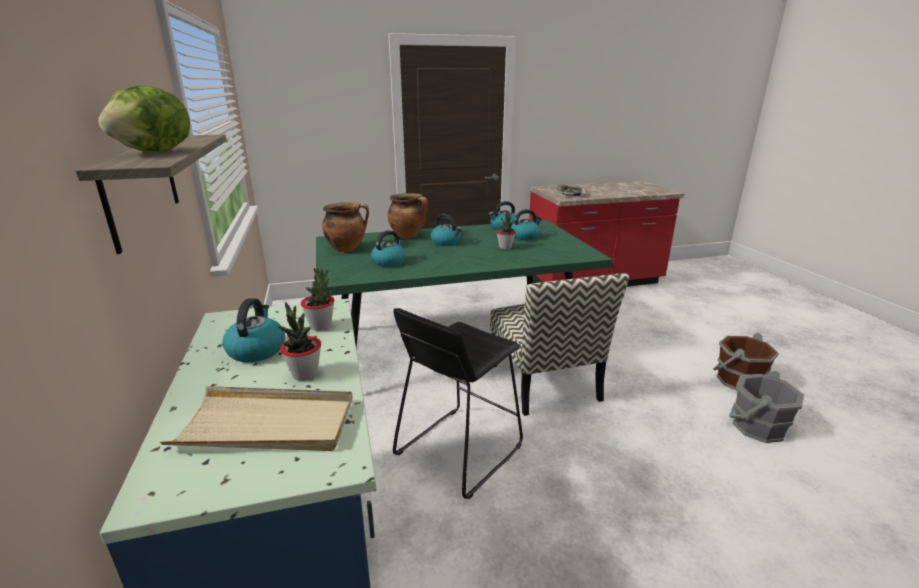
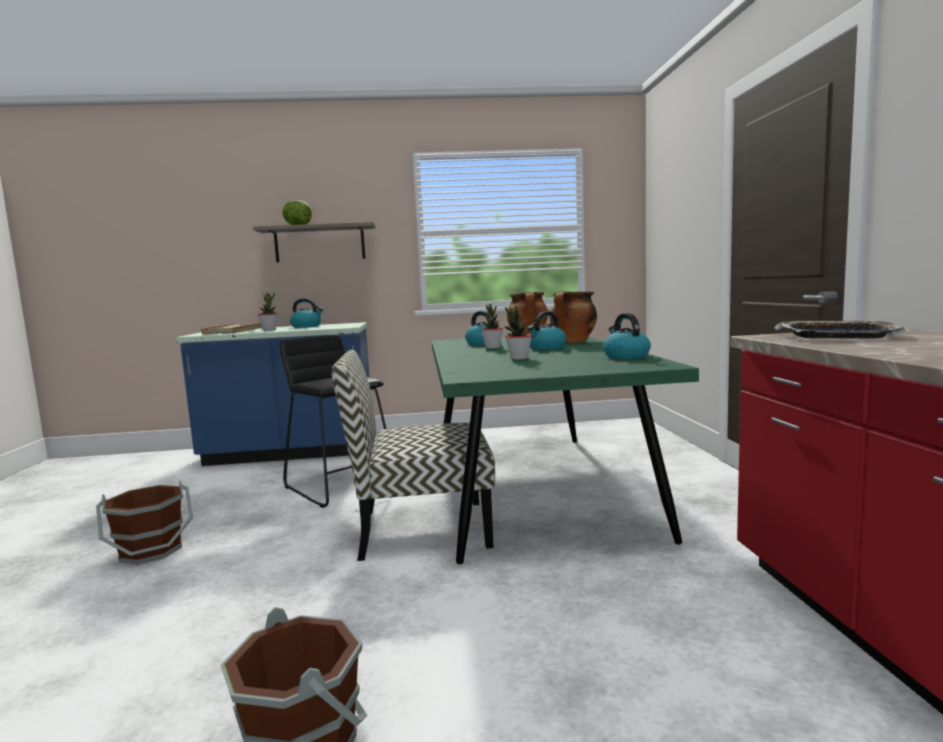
camera: 100 degrees right, 15 degrees down
(321, 326) = (320, 328): potted plant -> potted plant (492, 347)
(525, 237) = (572, 362): kettle -> none
(661, 541) = (151, 550): none -> brown bucket
(757, 427) = (175, 691): grey bucket -> none

